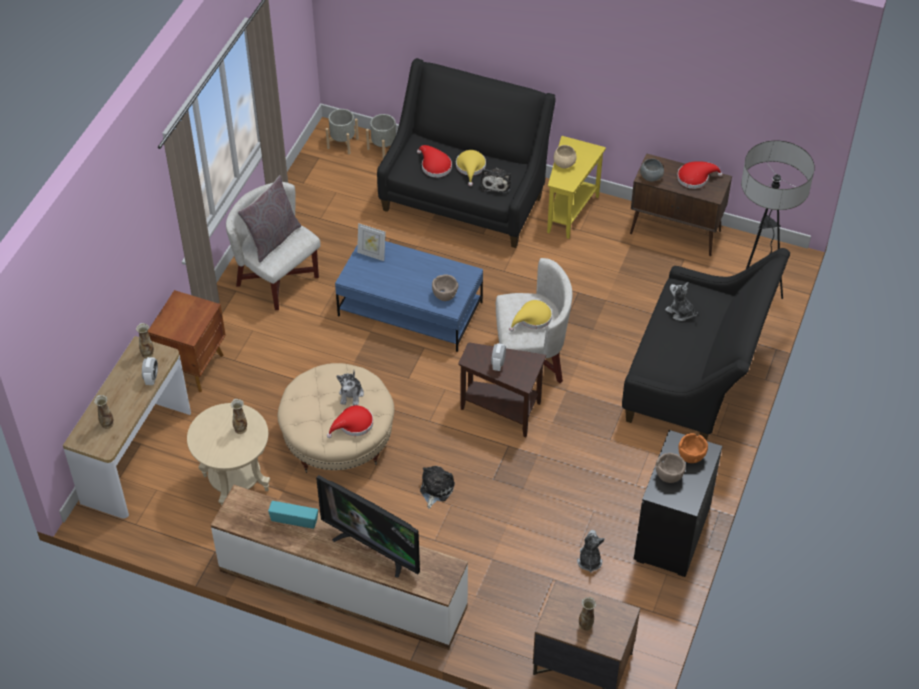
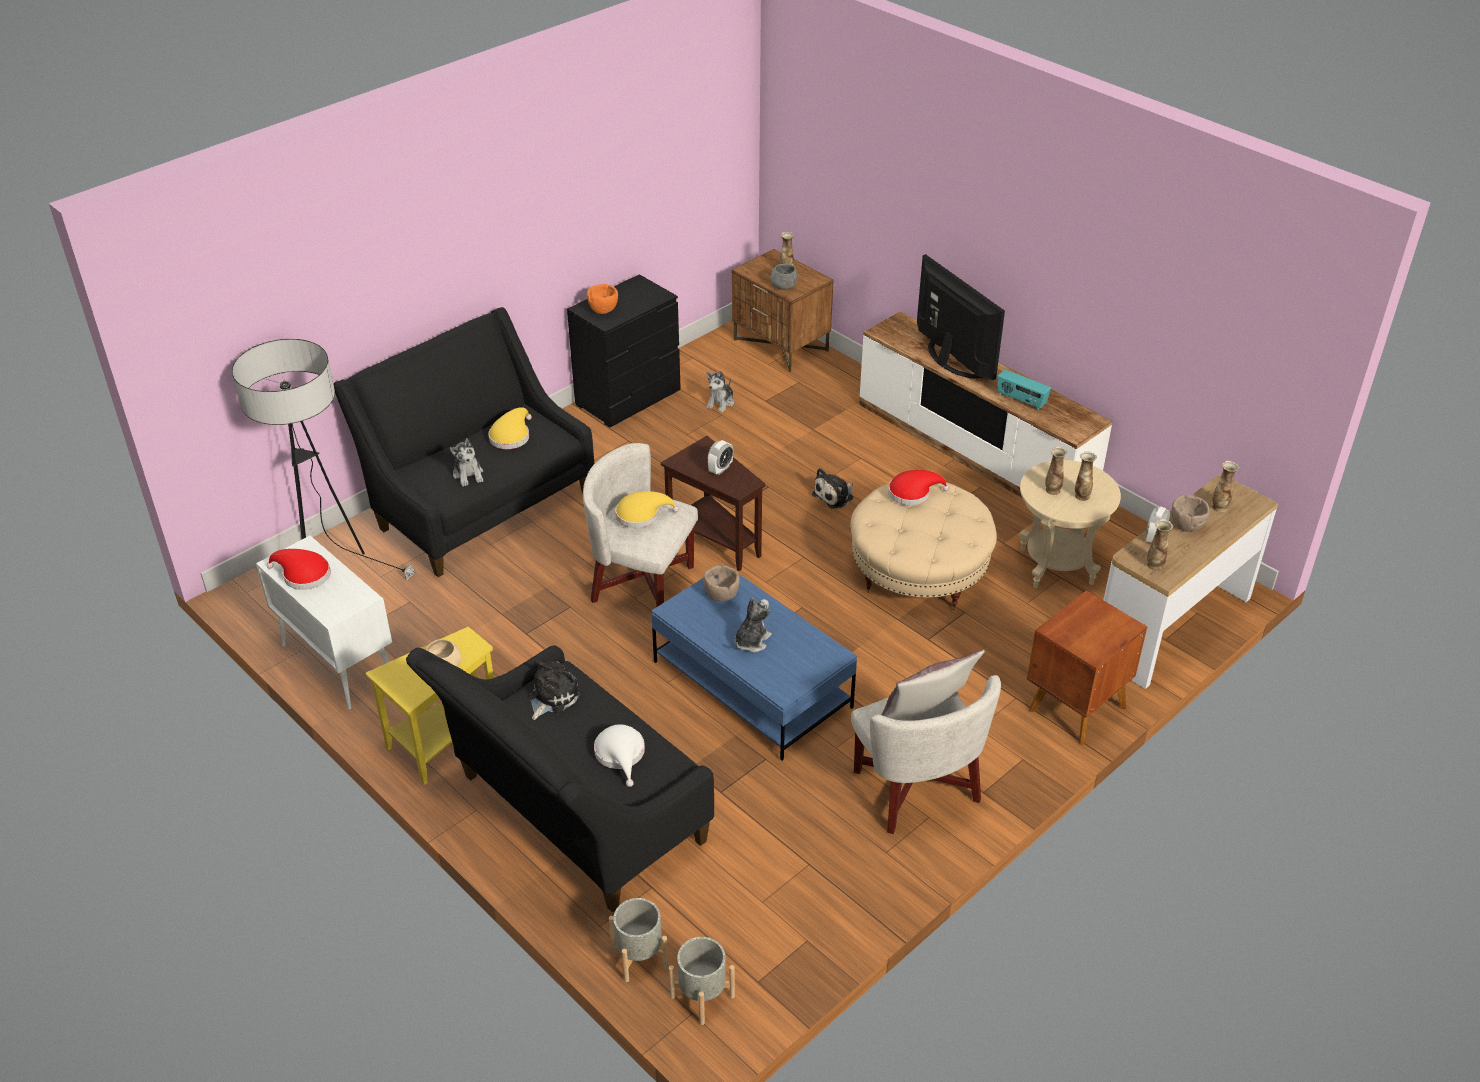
camera: 155 degrees left, 10 degrees down
(217, 431) = (1081, 496): none -> vase
(351, 394) = (900, 522): plush toy -> plush toy (751, 641)
(372, 254) = (786, 676): picture frame -> none
(434, 166) = (621, 755): red hat -> white hat
(471, 168) = (570, 732): yellow hat -> yellow hat (511, 436)
(651, 177) = (356, 595): grey bowl -> grey bowl (784, 287)
(669, 475) = (637, 302): brown bowl -> brown bowl (1186, 524)
(676, 232) = (337, 663): brown cabinet -> white cabinet

